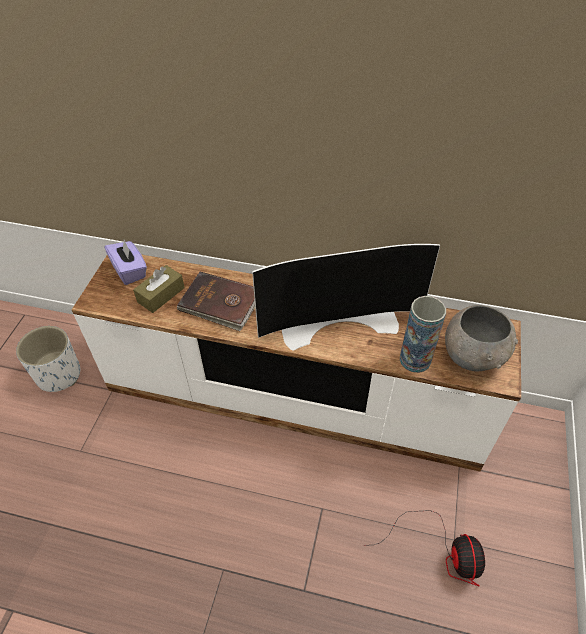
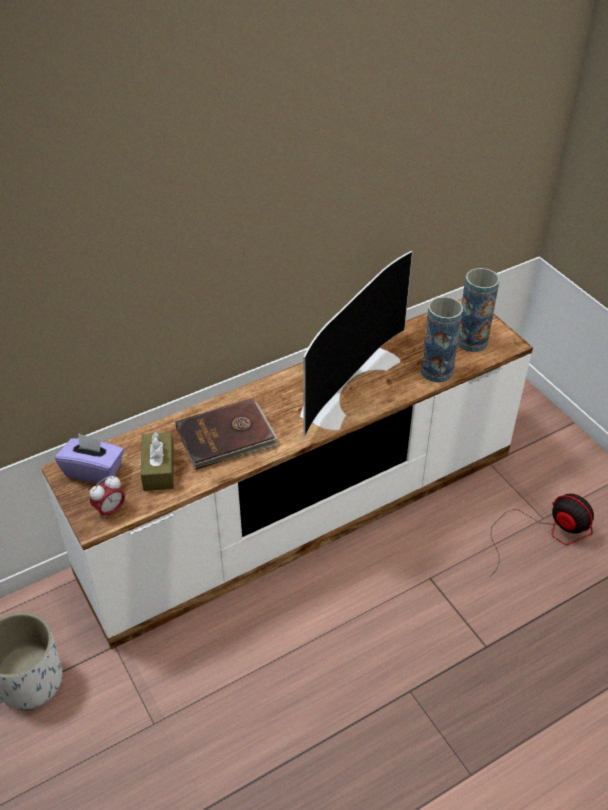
camera: 45 degrees left, 5 degrees down
(108, 300) = (110, 510): none -> alarm clock
(472, 356) = (471, 341): grey bowl -> vase

